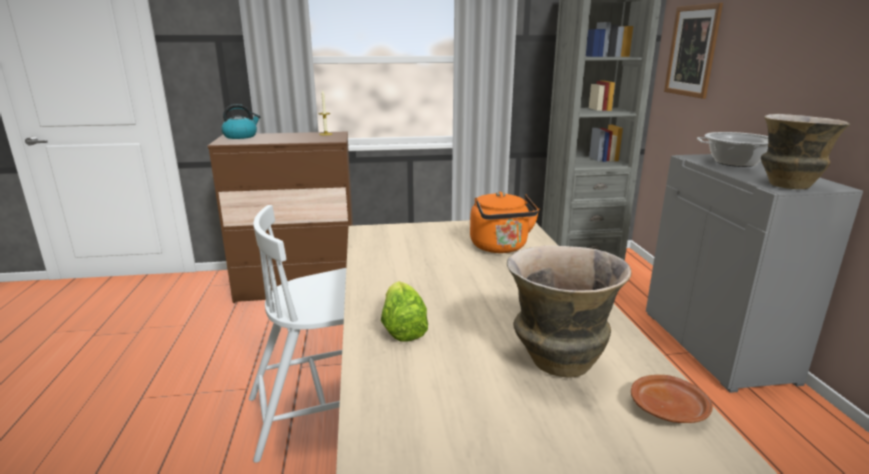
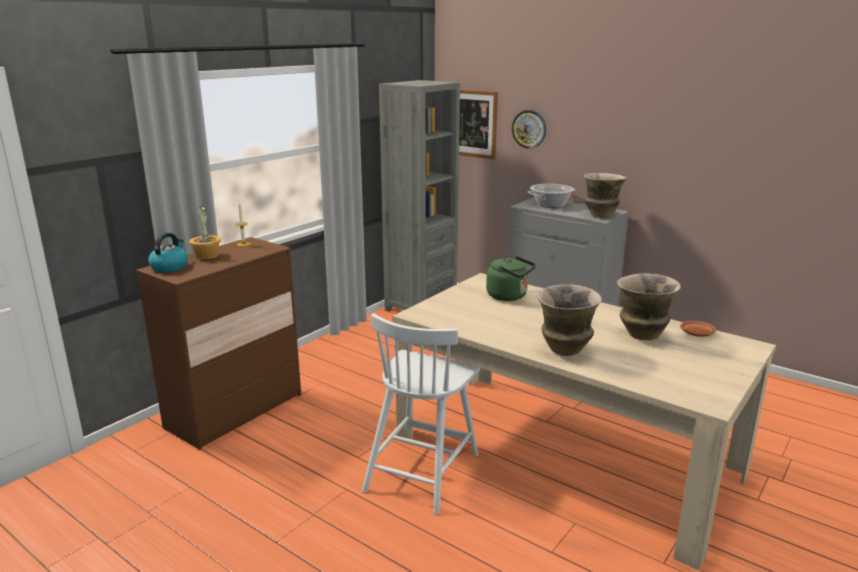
camera: 45 degrees left, 0 degrees up
(281, 135) = (206, 256): none -> potted plant
(402, 328) = (565, 350): lettuce -> vase
(500, 247) = (509, 296): orange kettle -> green kettle
(749, 53) = (529, 129): none -> wall clock

